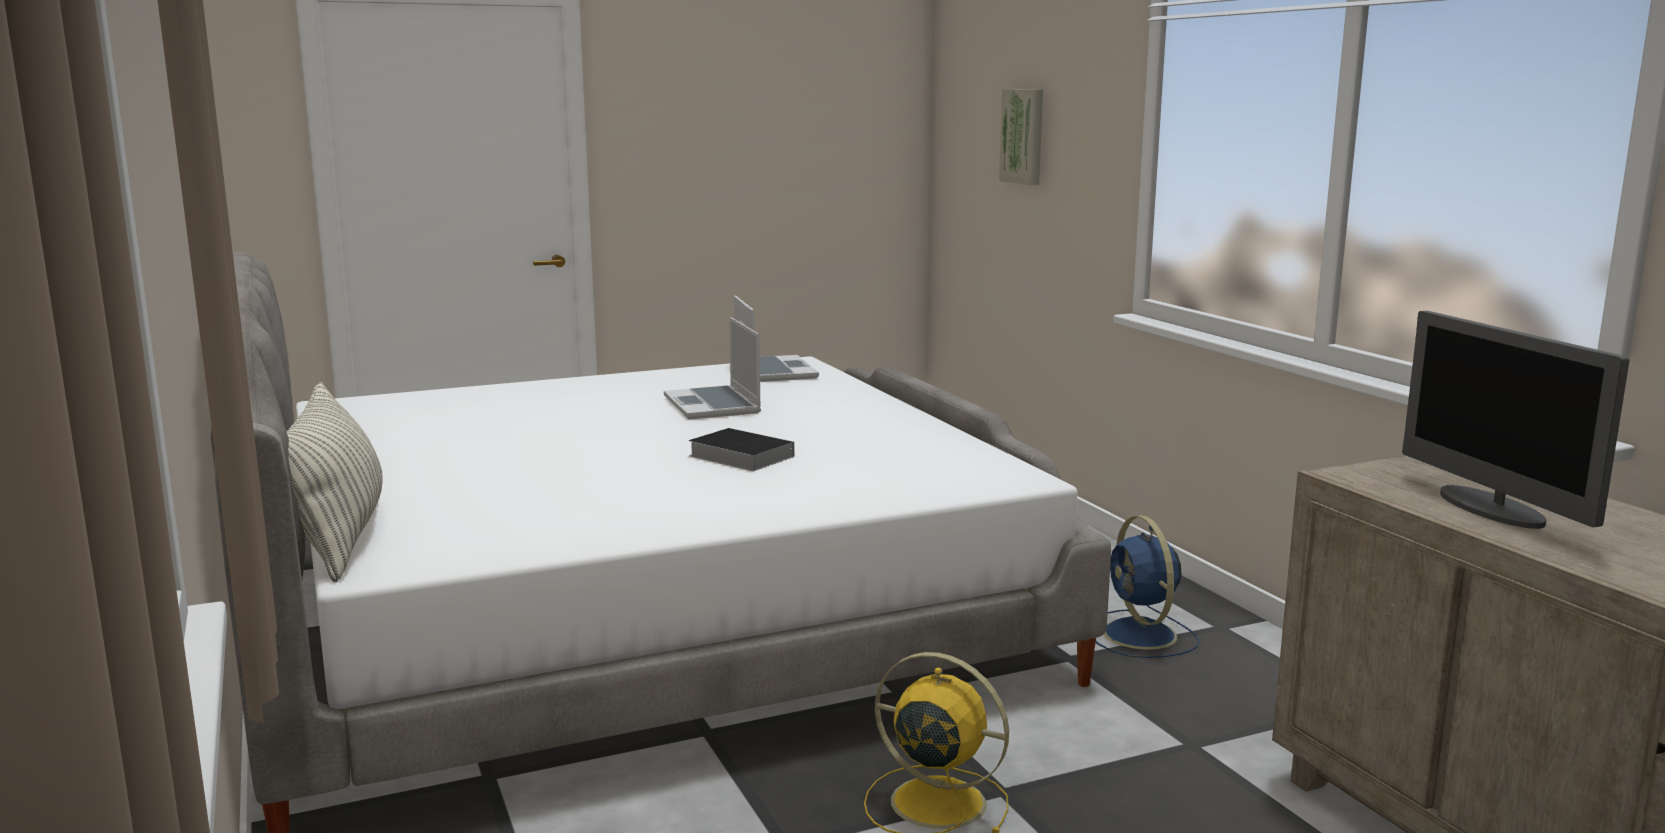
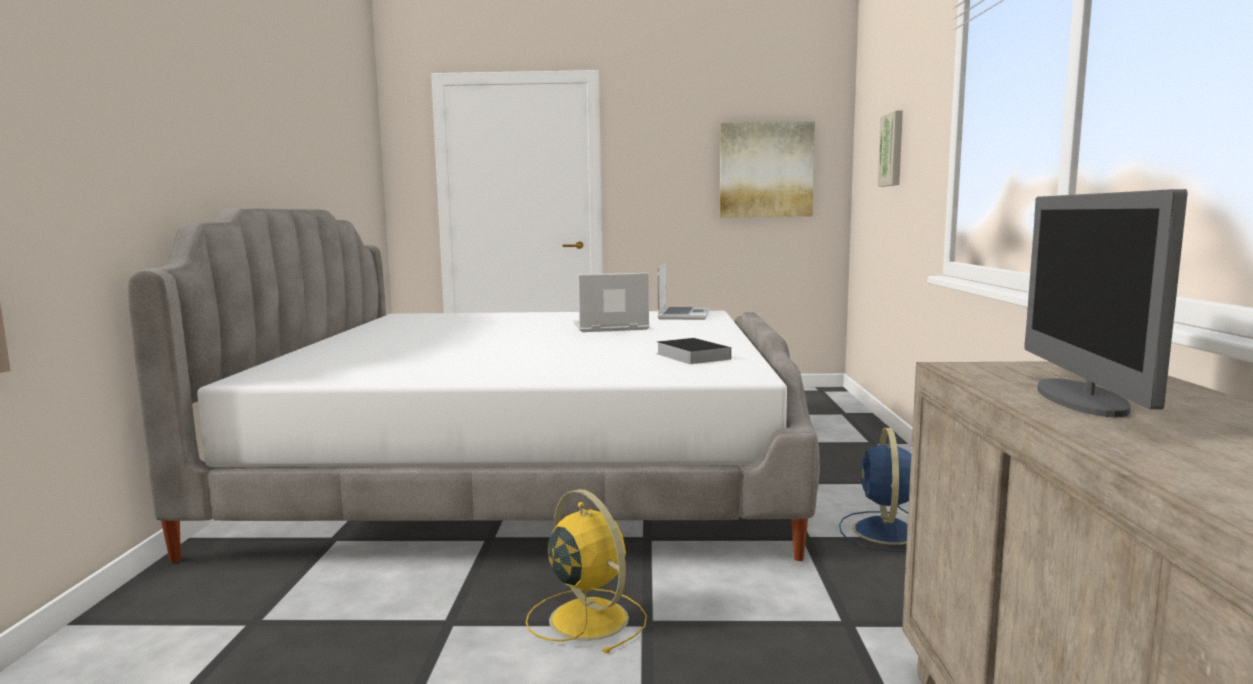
camera: 25 degrees right, 5 degrees down
(337, 537) = (268, 365): pillow -> none
(714, 405) = (609, 327): laptop -> laptop turned 75 degrees clockwise
(738, 456) = (571, 350): book -> book (690, 356)
(821, 143) = (766, 170): none -> picture

